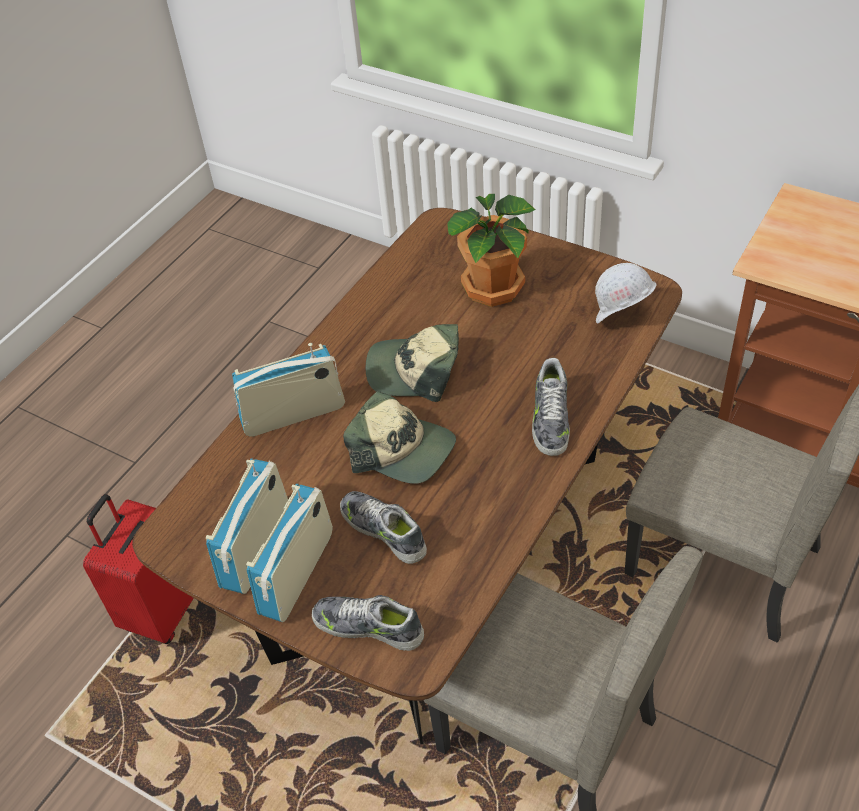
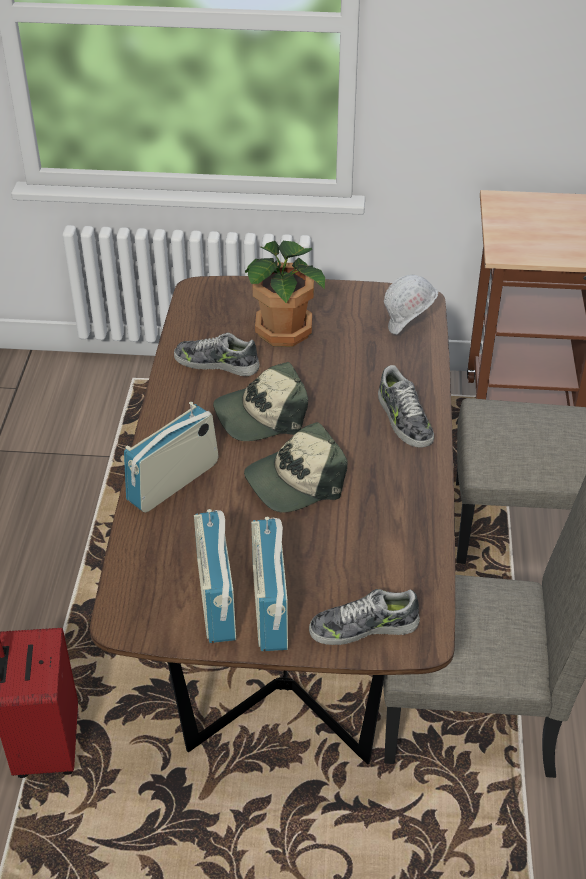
camera: 30 degrees left, 5 degrees down
(384, 530) = (324, 549): shoe -> shoe (217, 363)
(402, 450) = (295, 481): cap -> cap turned 150 degrees clockwise

